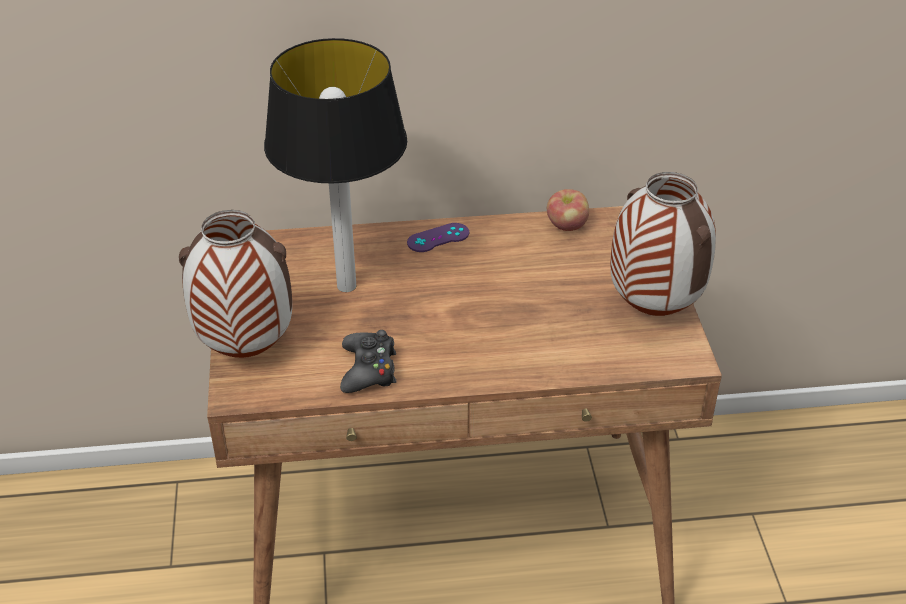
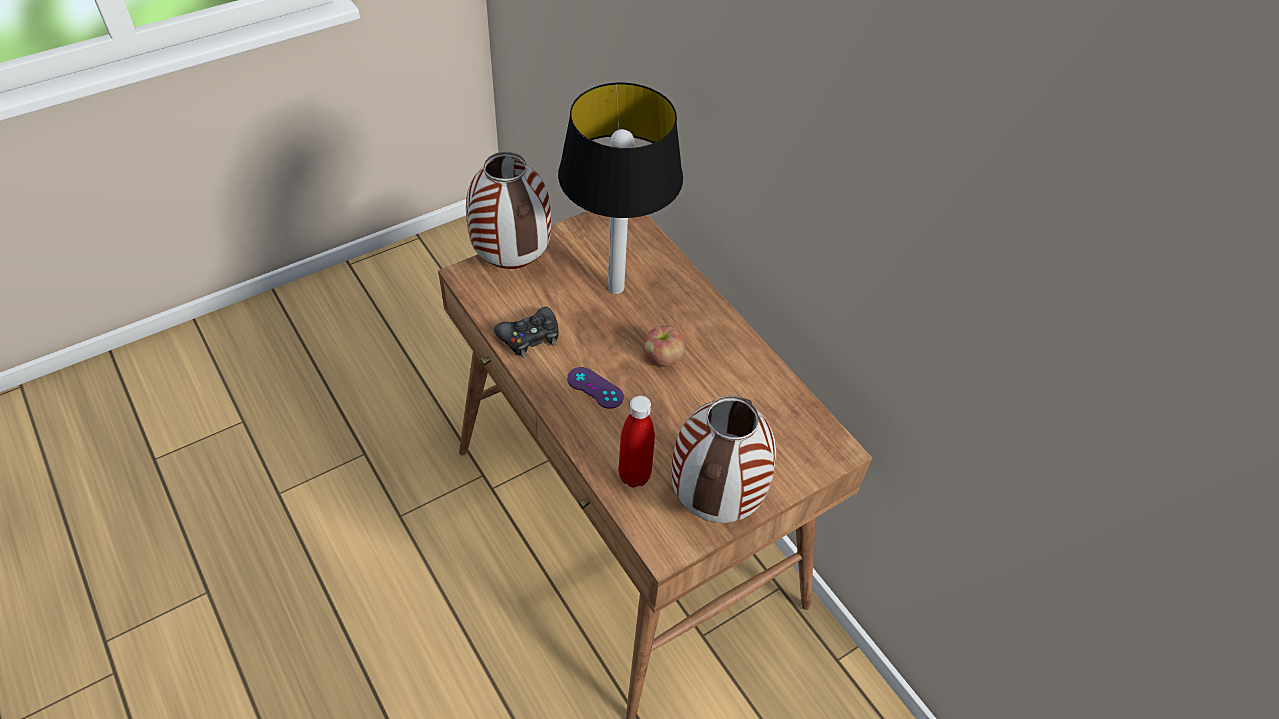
camera: 60 degrees right, 10 degrees up
(438, 238) = (711, 321): purple game controller -> purple game controller (595, 388)
(567, 226) = (789, 402): apple -> apple (663, 358)
(595, 351) = (634, 476): none -> red bottle

